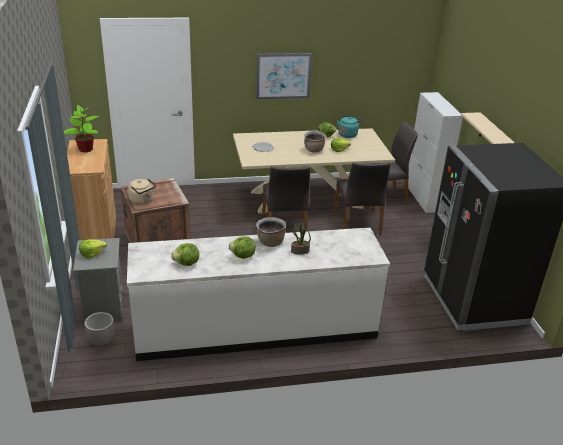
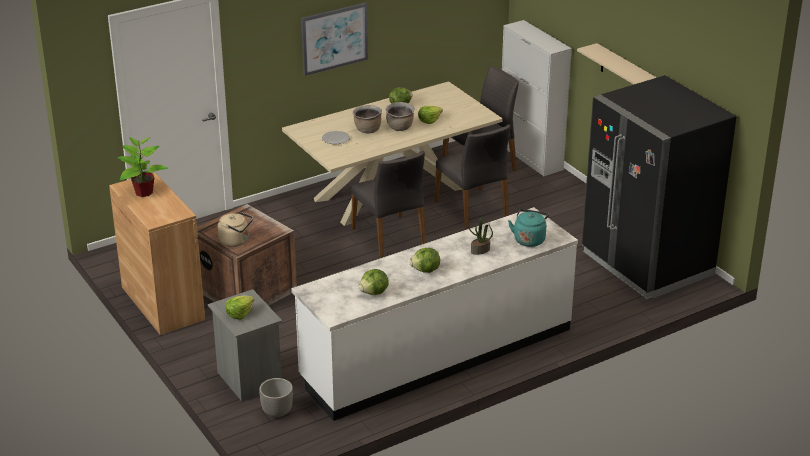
camera: 20 degrees left, 0 degrees up
(270, 242) = (443, 249): brown cooking pot -> brown cooking pot (367, 130)
(348, 134) = (425, 97): turquoise kettle -> turquoise kettle (529, 239)

